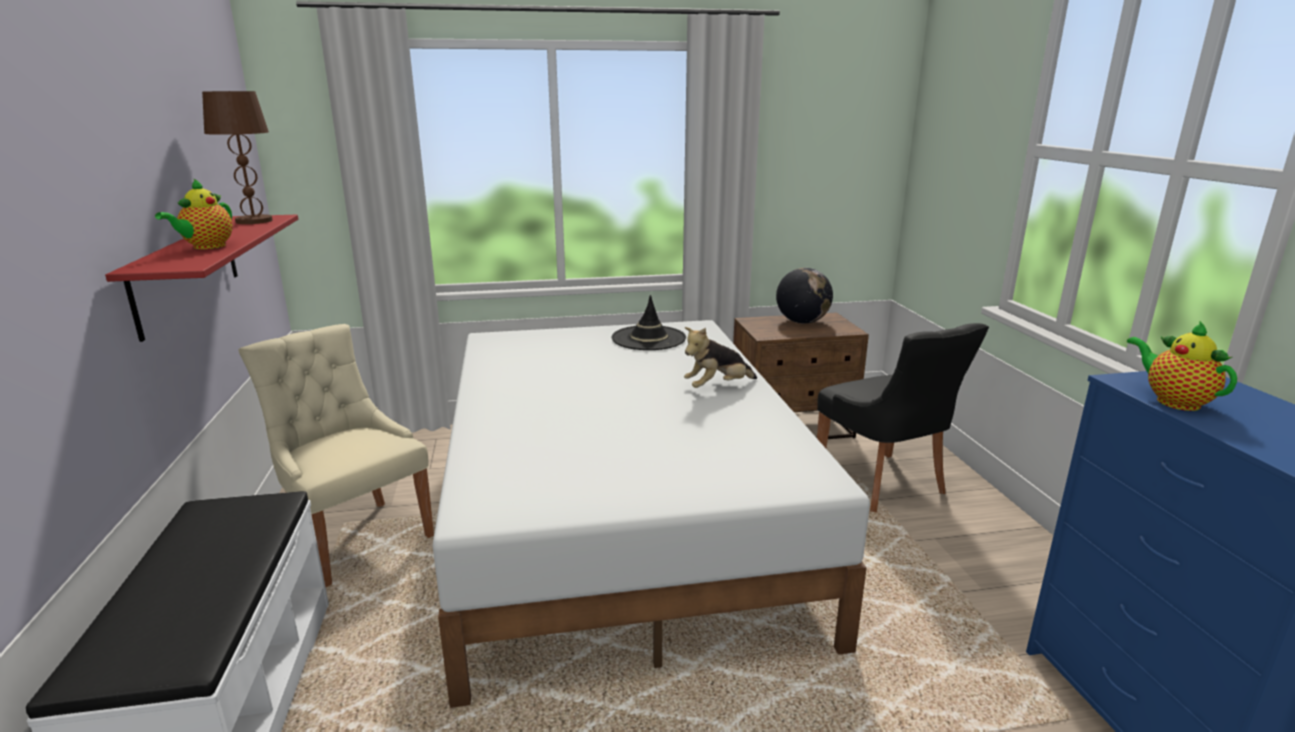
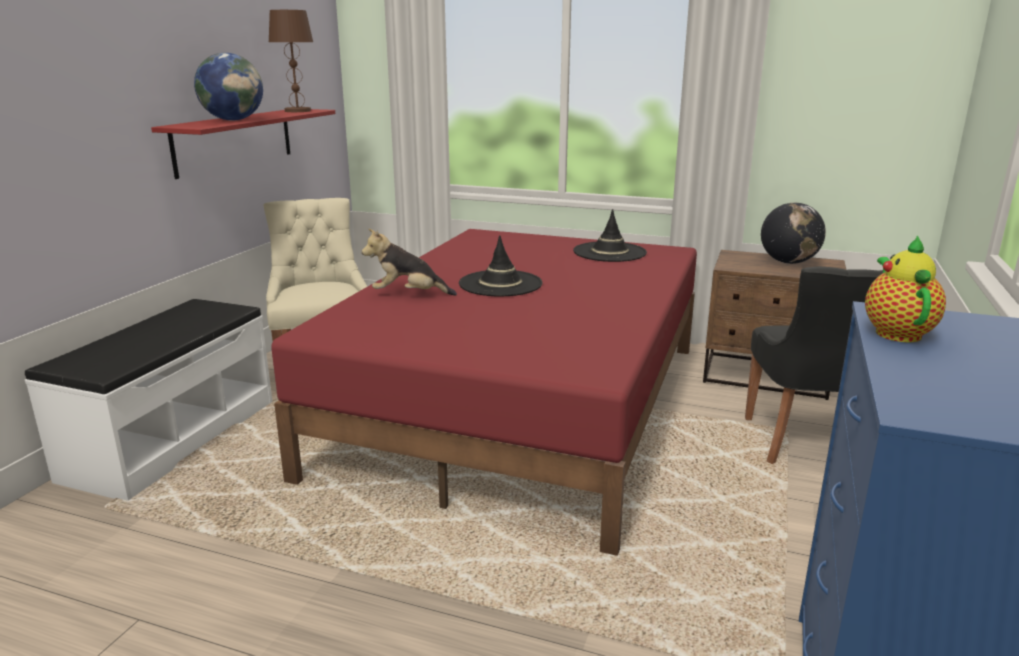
camera: 30 degrees right, 0 degrees up
(206, 247) = (233, 120): teapot -> globe
(596, 397) = (500, 284): none -> black hat
(621, 519) = (523, 406): white bed -> red bed
(717, 387) = (614, 295): plush toy -> plush toy (408, 295)

